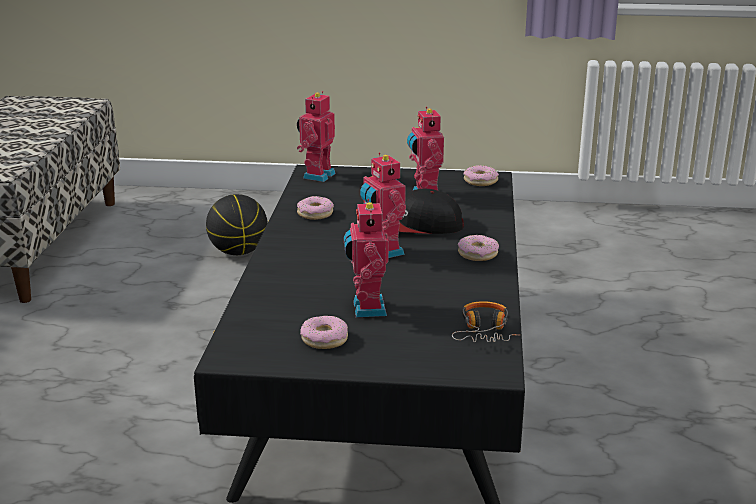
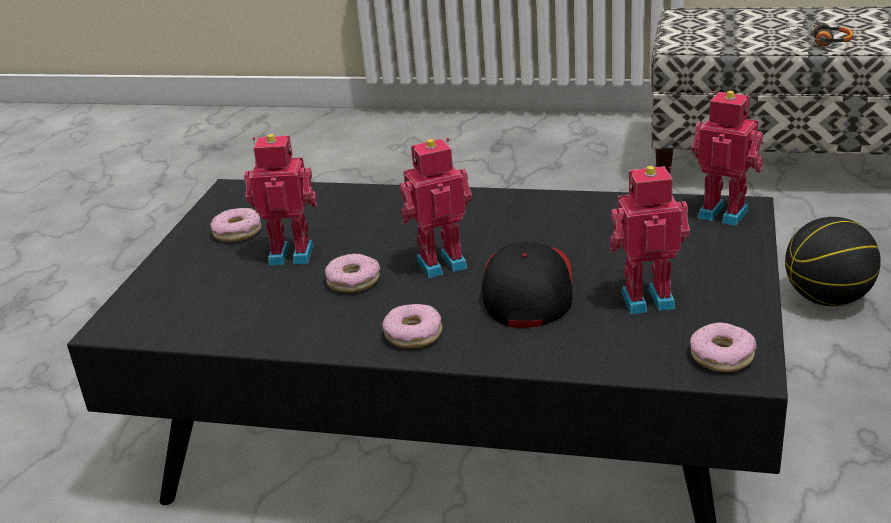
camera: 100 degrees right, 5 degrees up
(315, 214) = (573, 216): donut -> donut (353, 281)
(484, 331) = (199, 326): headphones -> headphones (817, 43)

